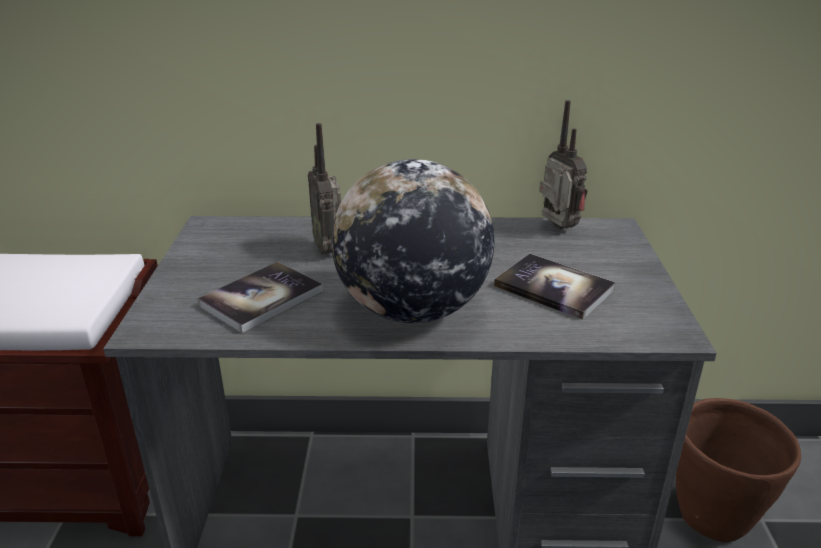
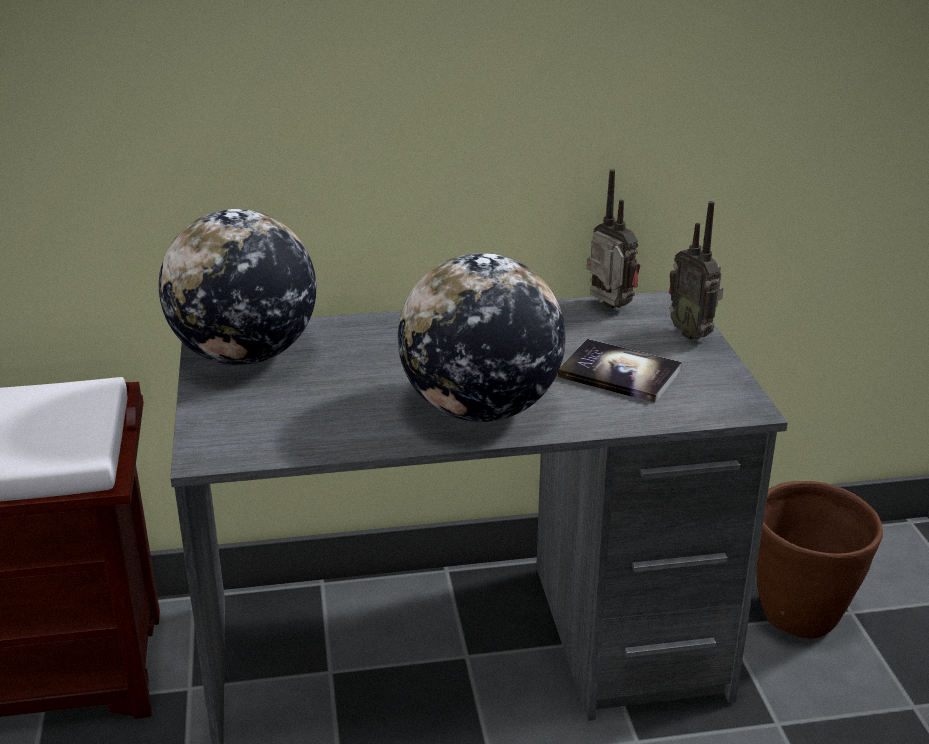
camera: 10 degrees left, 0 degrees up
(227, 243) = (245, 355): none -> globe
(261, 298) = (315, 412): book -> none
(329, 249) = (365, 352): radio -> radio (692, 333)

